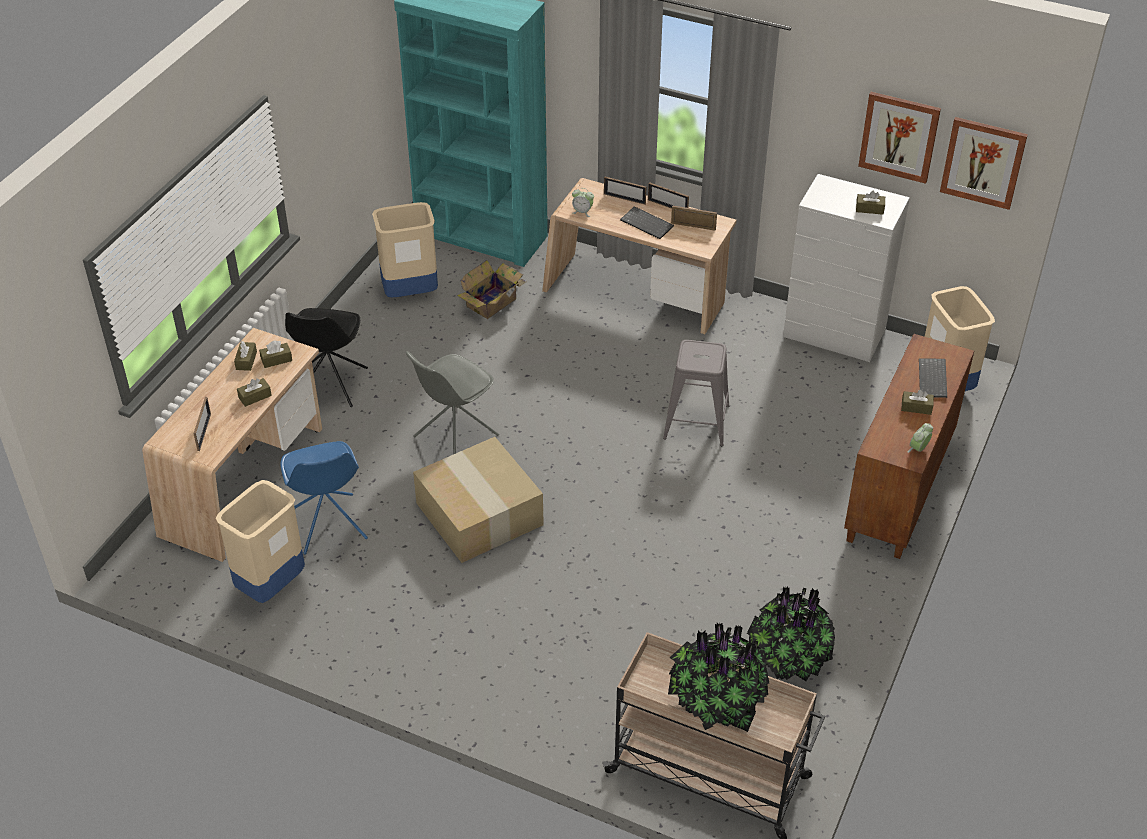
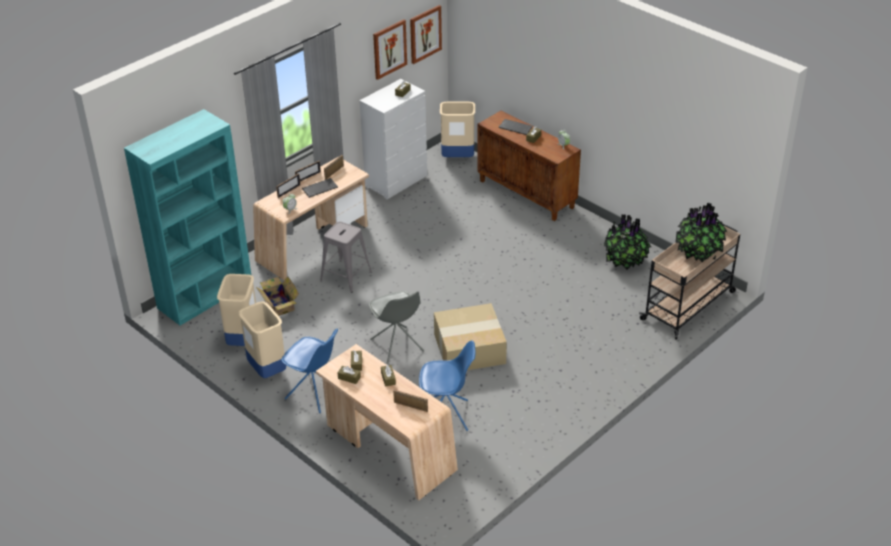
camera: 70 degrees left, 5 degrees down
(271, 585) = (487, 450): beige trash can -> beige trash can (267, 370)
(331, 385) = (315, 393): black chair -> blue chair
(696, 422) = (438, 248): grey stool -> grey stool (346, 276)

